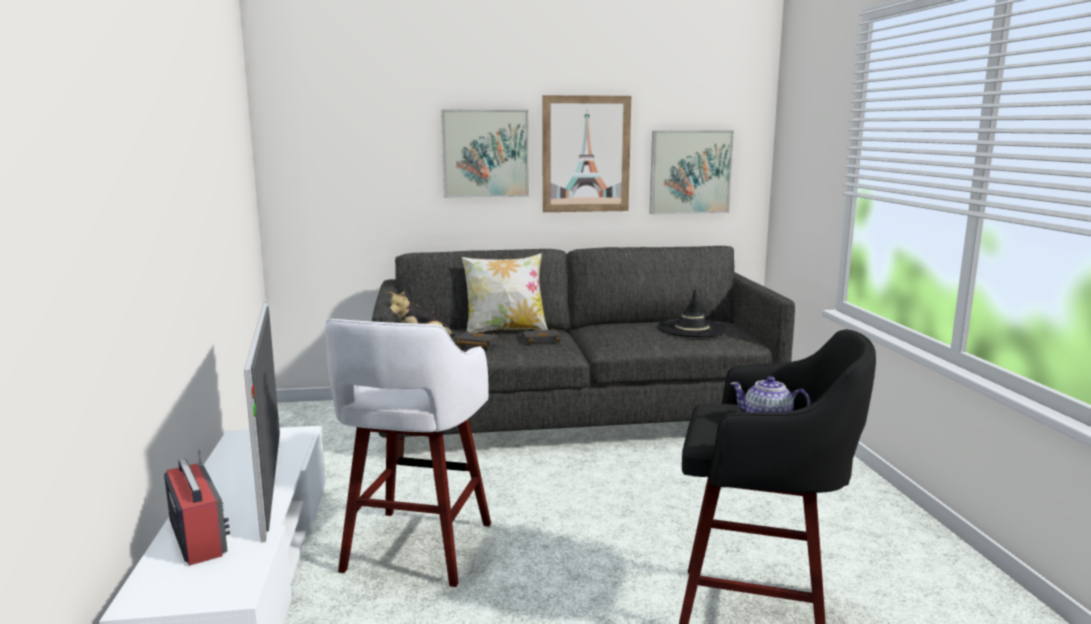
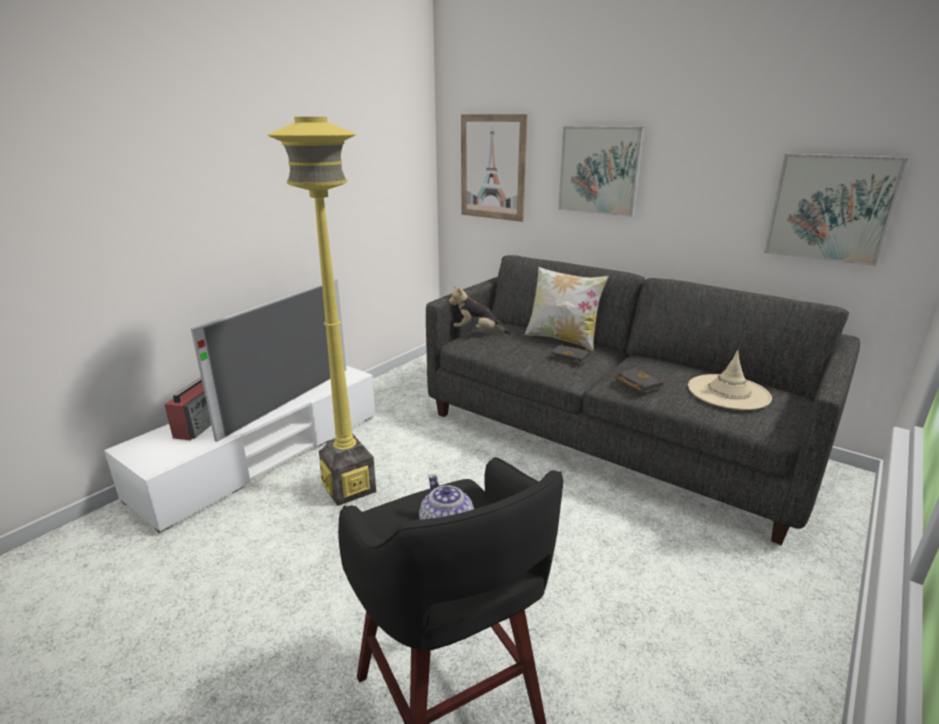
camera: 45 degrees right, 10 degrees up
(416, 549) = (349, 488): white stool -> yellow floor lamp
(475, 343) = (508, 345): black book -> black book (636, 383)
(586, 154) = (699, 177): picture -> picture (492, 167)
(691, 329) = (728, 392): black hat -> beige hat

